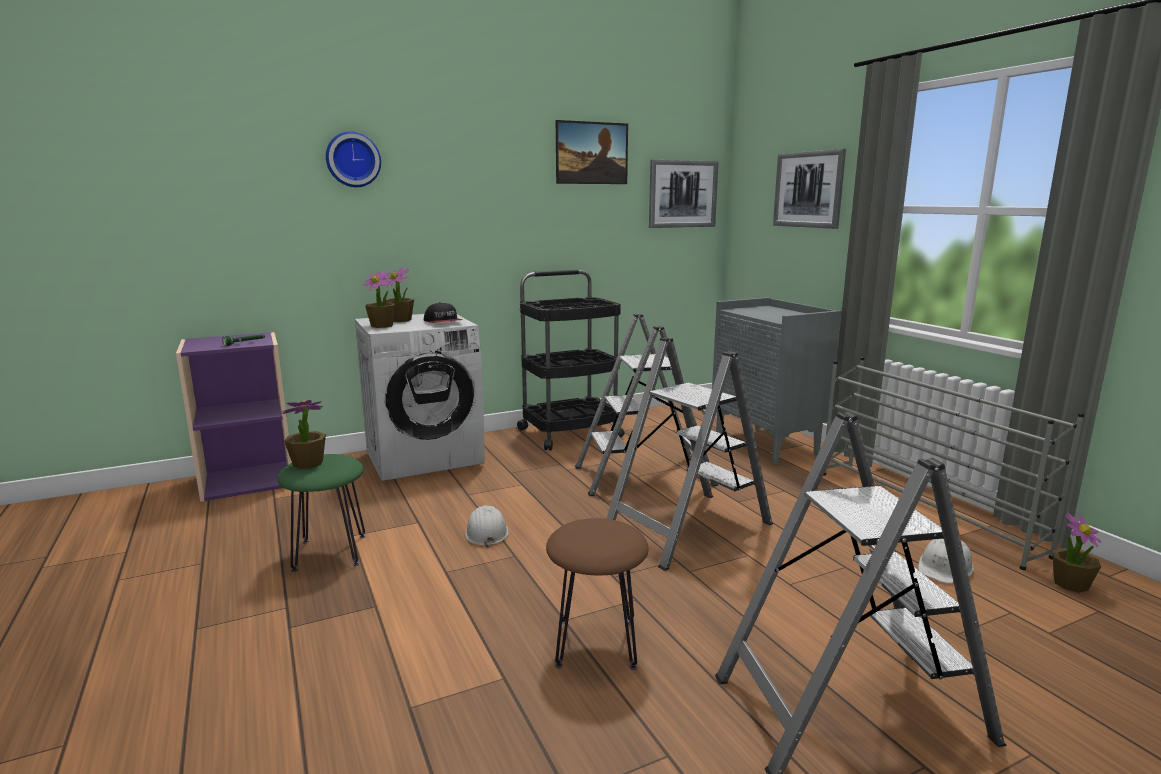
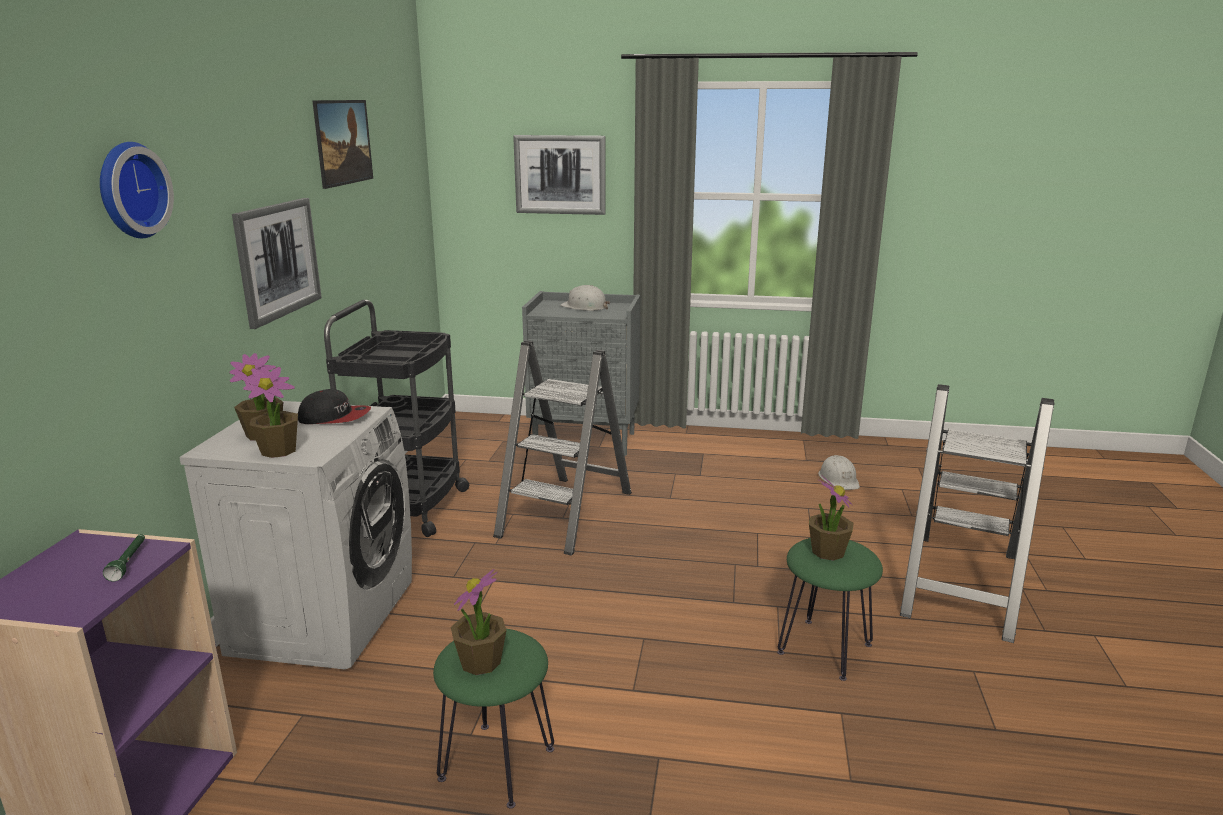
camera: 55 degrees left, 5 degrees up
(486, 532) = (577, 638): white hard hat -> white hard hat (585, 307)
(596, 643) = (825, 648): brown stool -> green stool
(682, 194) = (406, 183): picture -> picture (278, 260)
(686, 528) = (689, 537): grey step ladder -> none
(923, 511) = (763, 448): grey shoe rack -> none
(1070, 584) = (887, 458): potted plant -> potted plant (827, 551)

